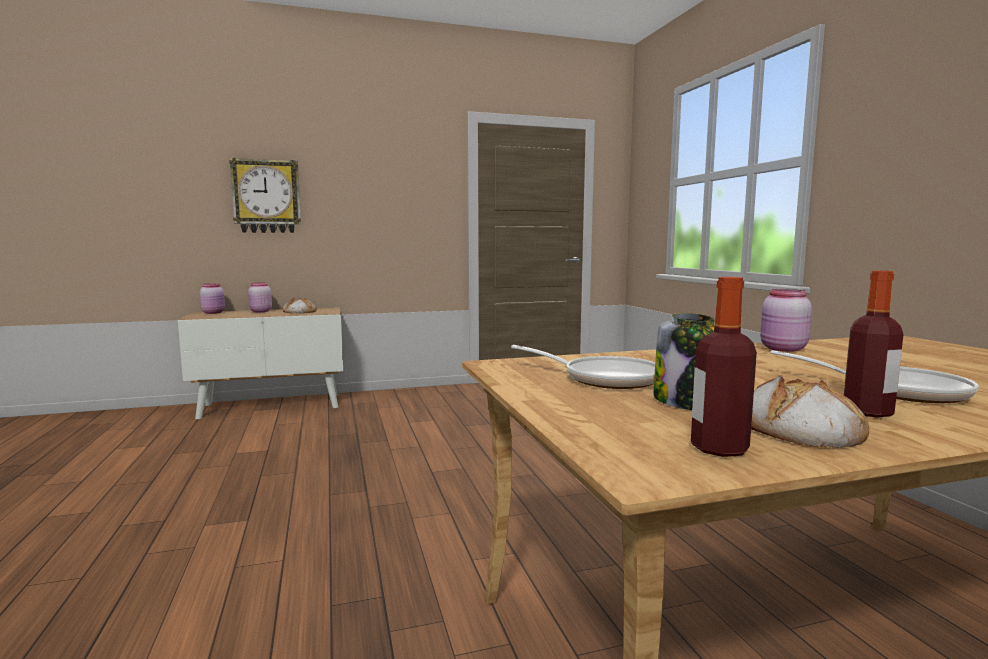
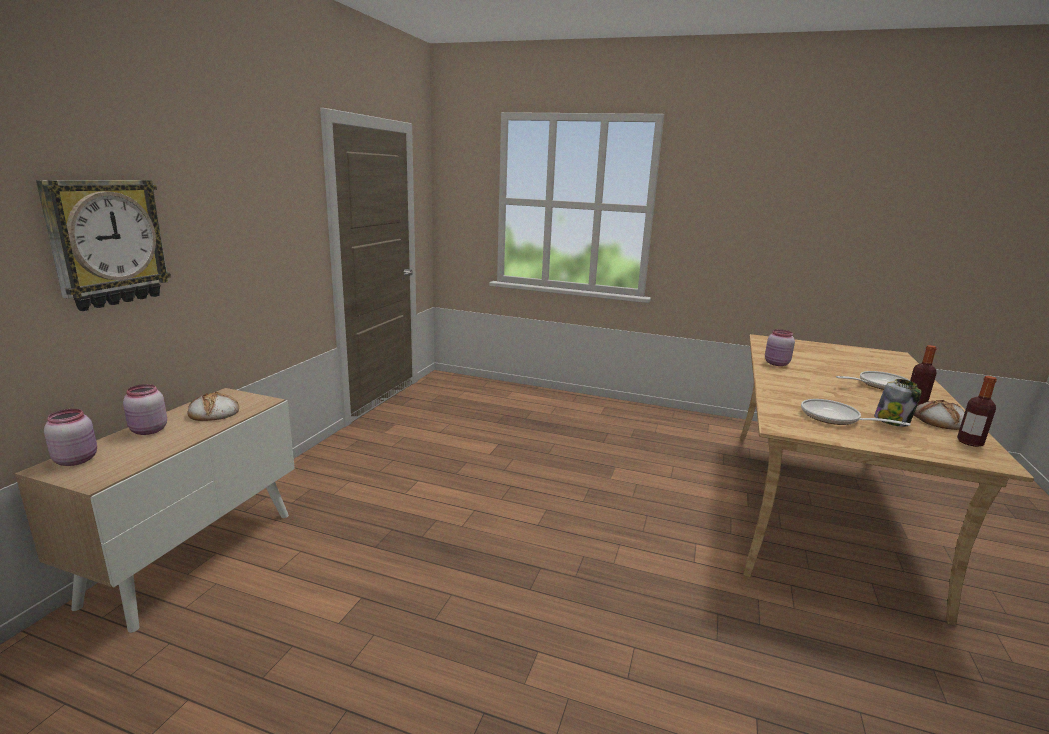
camera: 55 degrees left, 10 degrees up
(604, 378) = (835, 418): frying pan -> frying pan turned 120 degrees counterclockwise

